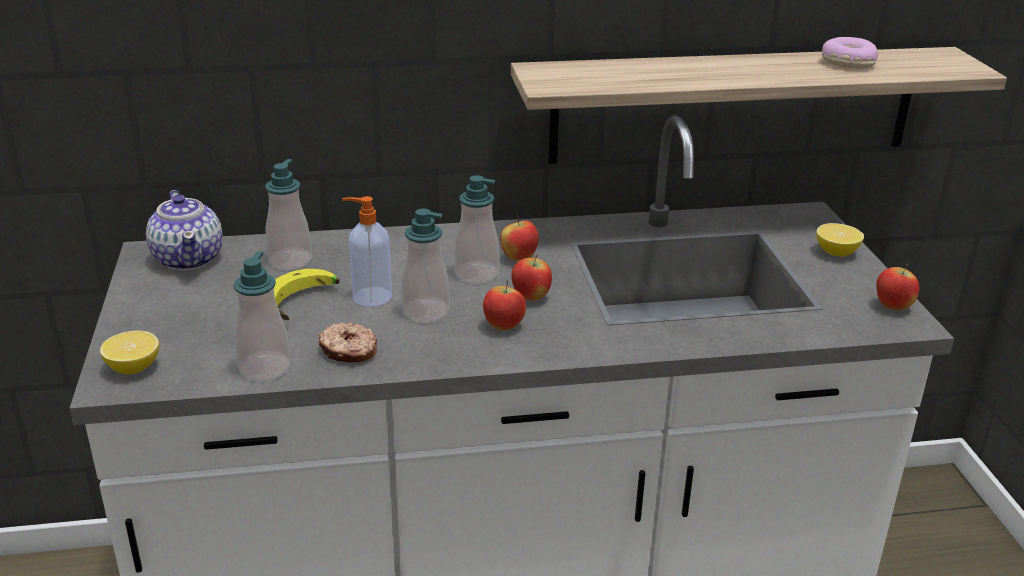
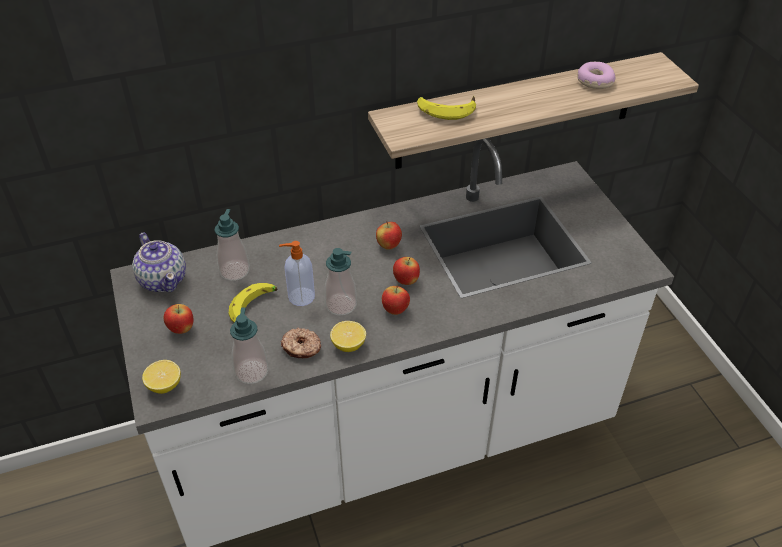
camera: 10 degrees left, 15 degrees up
(476, 274) = (364, 265): soap dispenser -> none
(622, 69) = (446, 109): none -> banana
(836, 252) = (592, 209): lemon -> lemon (348, 345)
(892, 307) = (634, 254): apple -> apple (181, 329)

